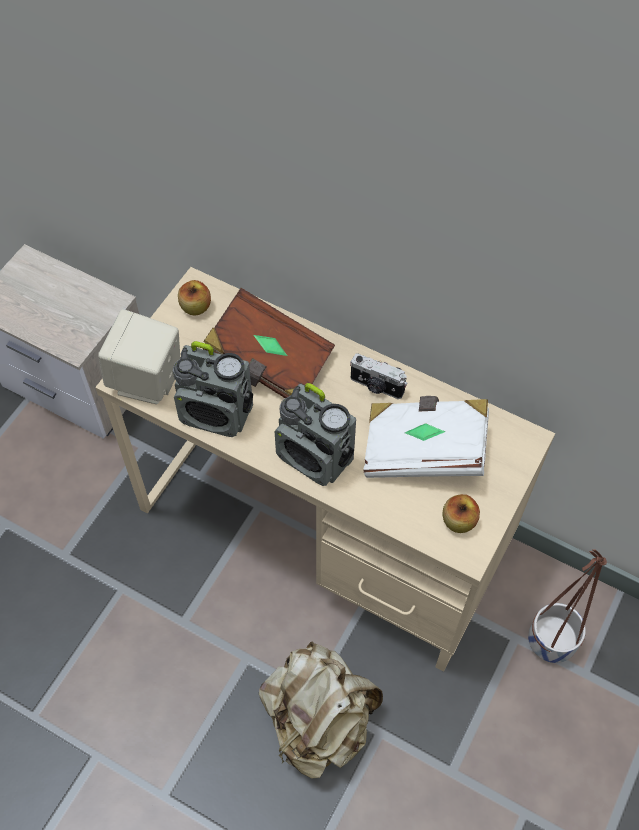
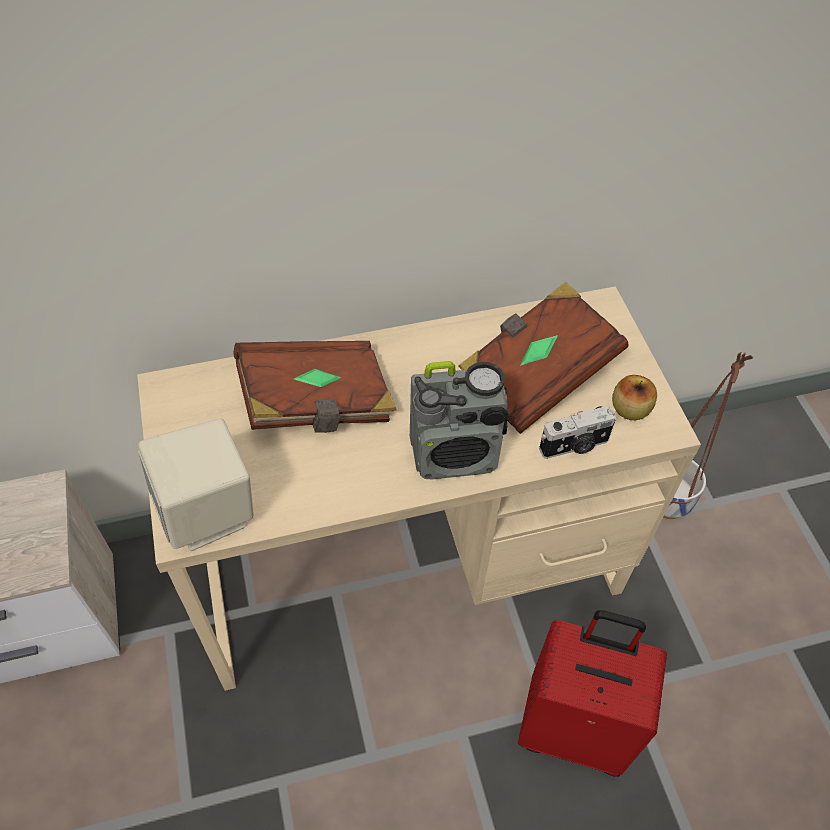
camera: 45 degrees left, 5 degrees down
(195, 307) = (185, 407): apple -> none
(217, 414) = (319, 488): radio -> none
(318, 720) = (574, 727): beige backpack -> red suitcase
(376, 386) = (437, 353): camera -> camera (575, 446)
(424, 449) = (536, 374): white book -> brown book

